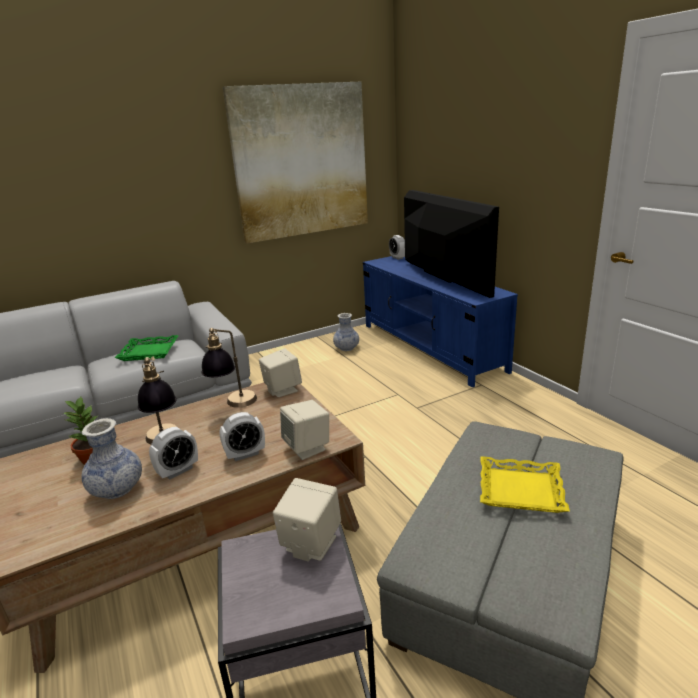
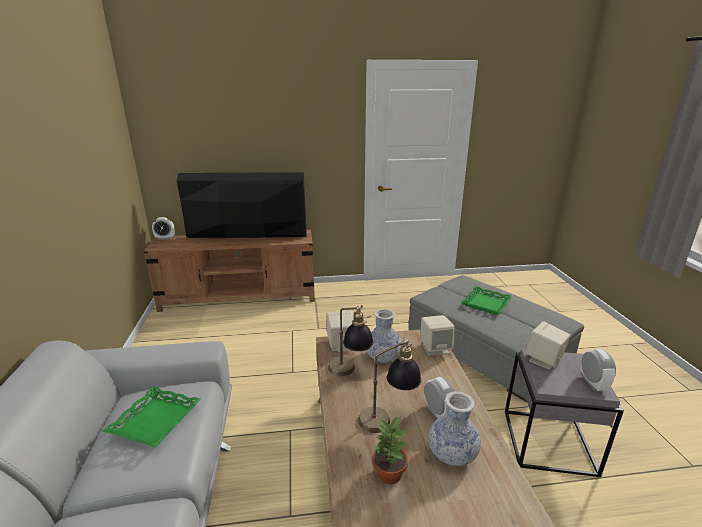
camera: 70 degrees left, 0 degrees up
(245, 454) = (430, 376): alarm clock -> alarm clock (593, 383)
(301, 162) = (87, 159): picture -> none
(346, 348) = (185, 332): vase -> vase (383, 357)
(430, 347) = (240, 297): blue tv stand -> brown tv stand
(520, 489) = (485, 303): yellow tray -> green tray

